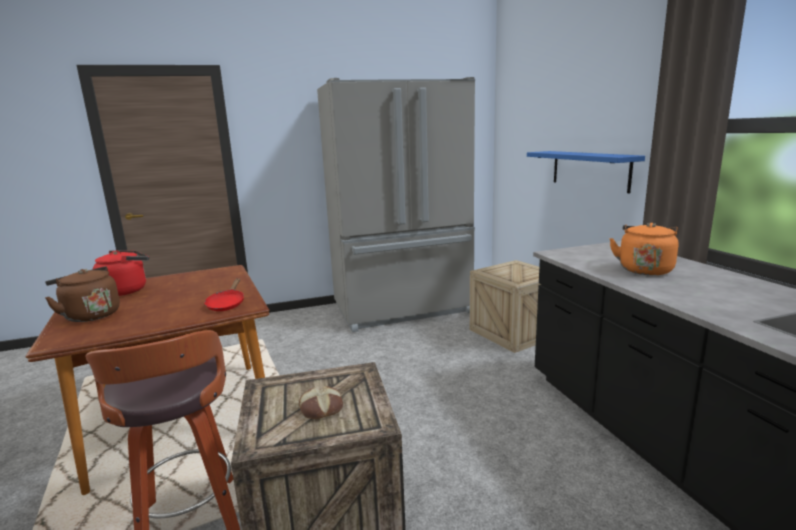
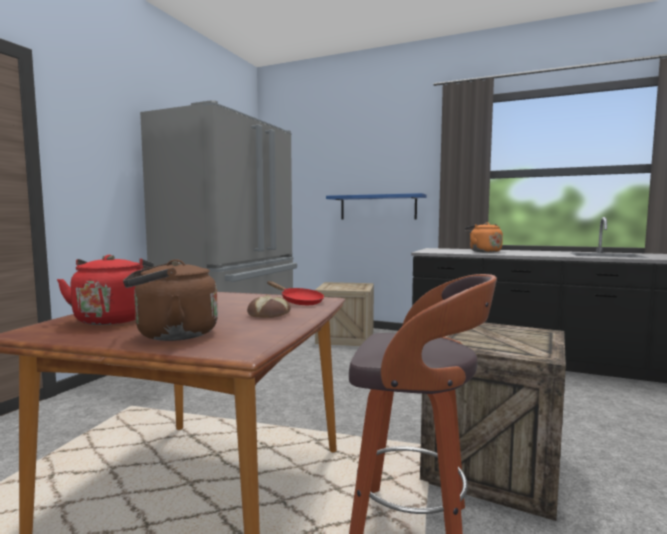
camera: 50 degrees left, 10 degrees down
(321, 408) = (508, 337): bread -> bread (270, 314)

